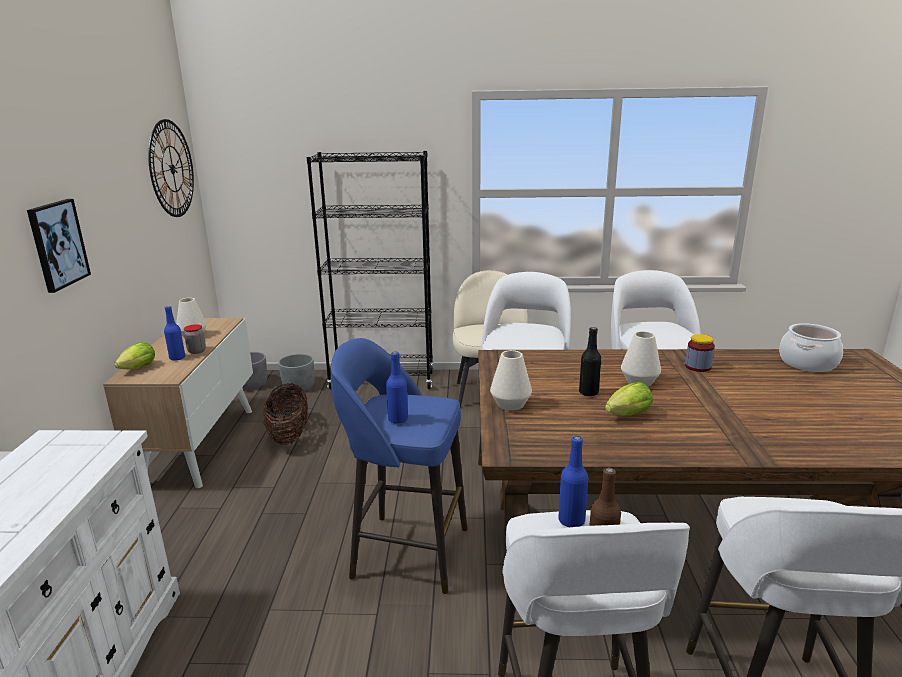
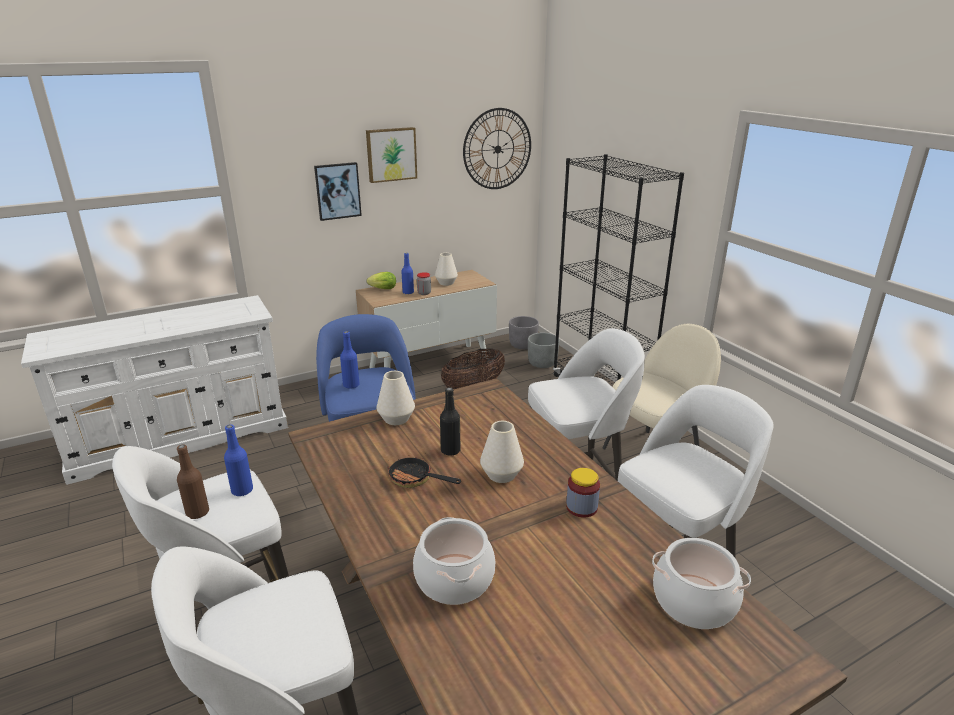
camera: 60 degrees right, 5 degrees up
(96, 184) = (391, 154): none -> picture
(626, 416) = (415, 479): lettuce -> frying pan
(772, 428) = (454, 579): none -> cooking pot

